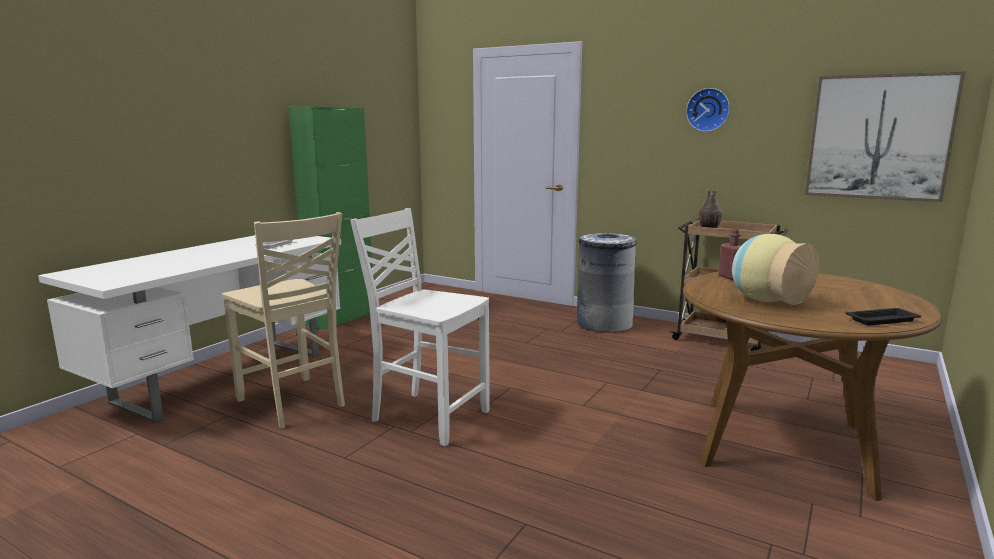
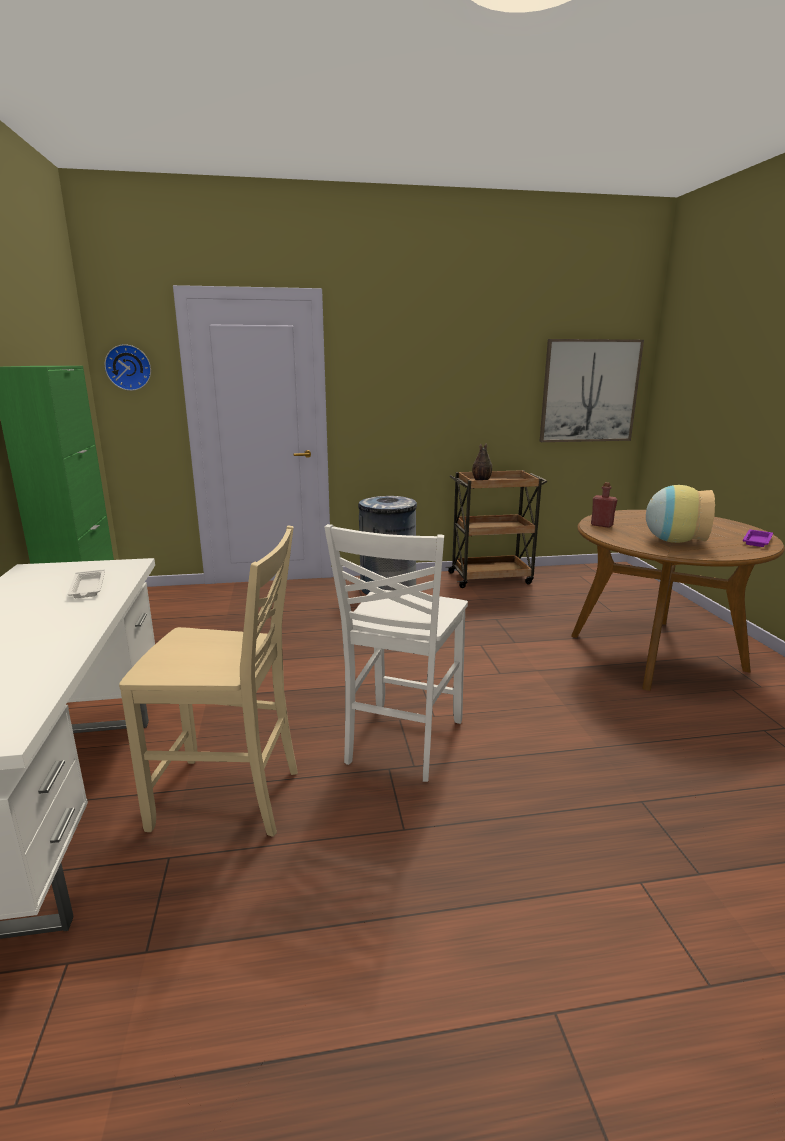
camera: 40 degrees left, 5 degrees up
(428, 416) = (401, 742): white chair -> white chair turned 60 degrees counterclockwise
(708, 110) = (458, 367): wall clock -> wall clock (129, 367)
(883, 320) = (757, 541): black tray -> purple tray

